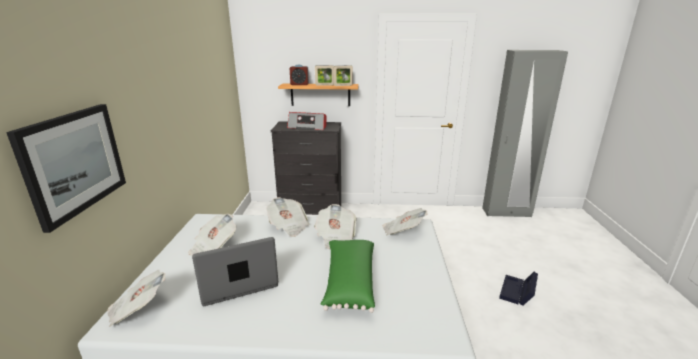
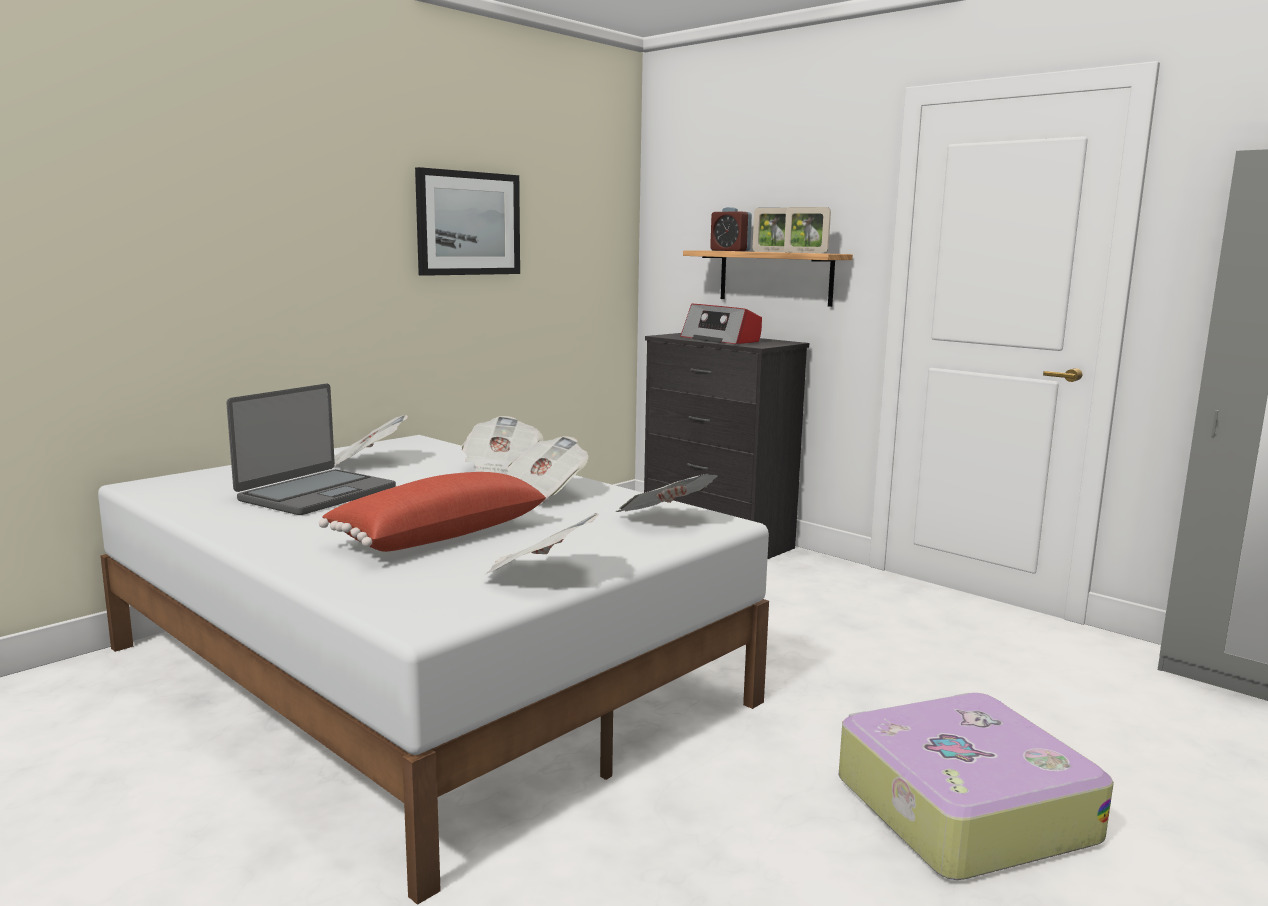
camera: 40 degrees right, 10 degrees down
(74, 162) = (175, 251): picture -> picture (468, 223)
(138, 309) = (185, 482): newspaper -> newspaper (538, 575)
(237, 282) = (316, 494): laptop -> laptop turned 105 degrees clockwise
(349, 282) = (438, 535): green pillow -> red pillow
(517, 293) = (960, 808): black storage box -> suitcase

